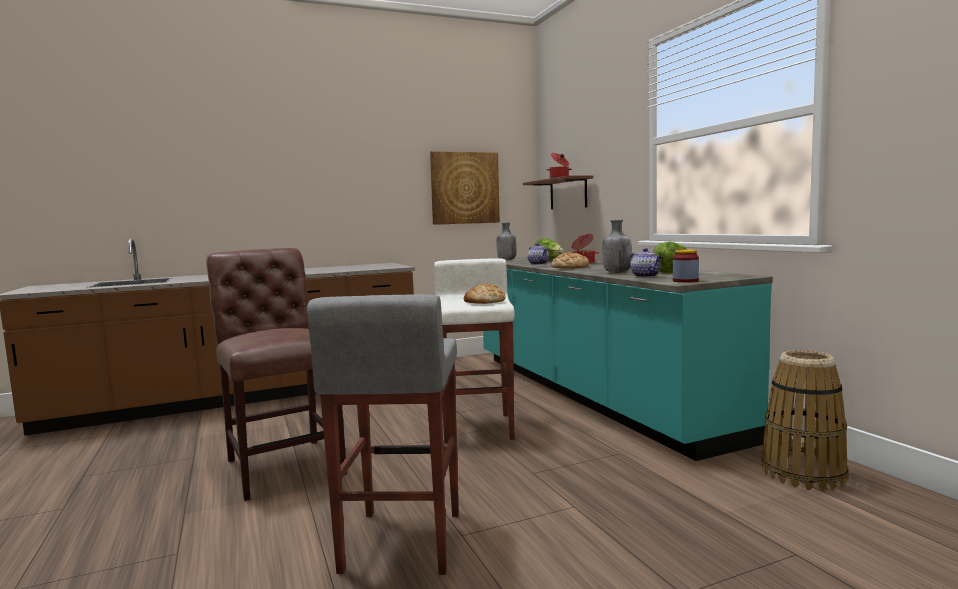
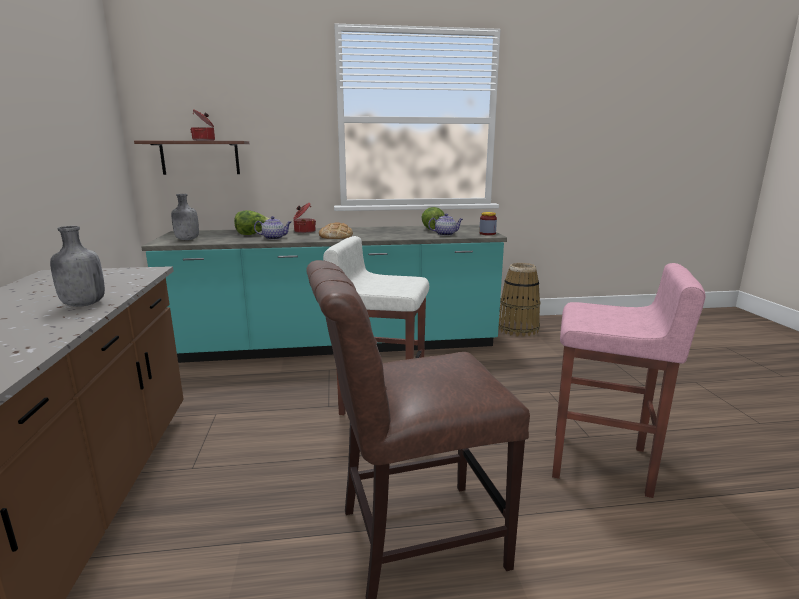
camera: 75 degrees left, 10 degrees up
(400, 542) = (601, 464): grey stool -> pink stool
(465, 188) = (78, 144): picture -> none
(484, 301) = (392, 280): bread -> none
(616, 272) = (406, 235): grey bottle -> grey bottle (83, 304)

